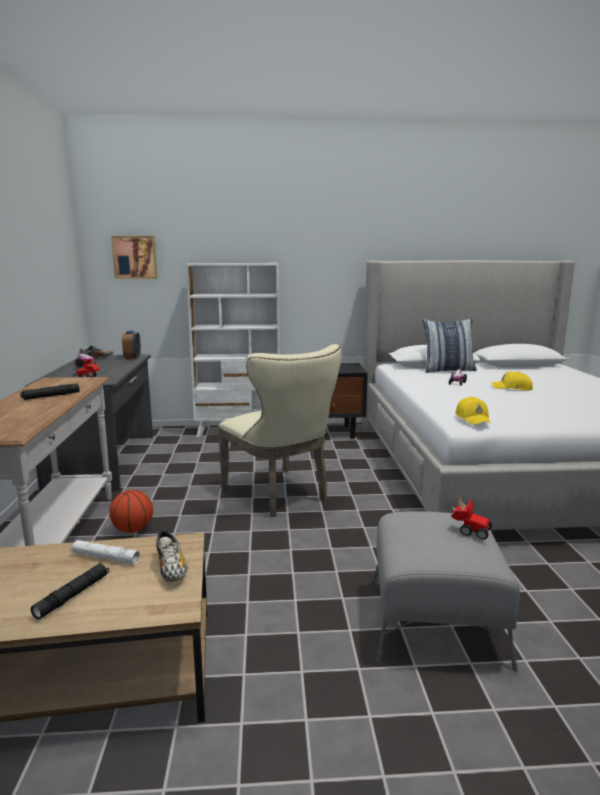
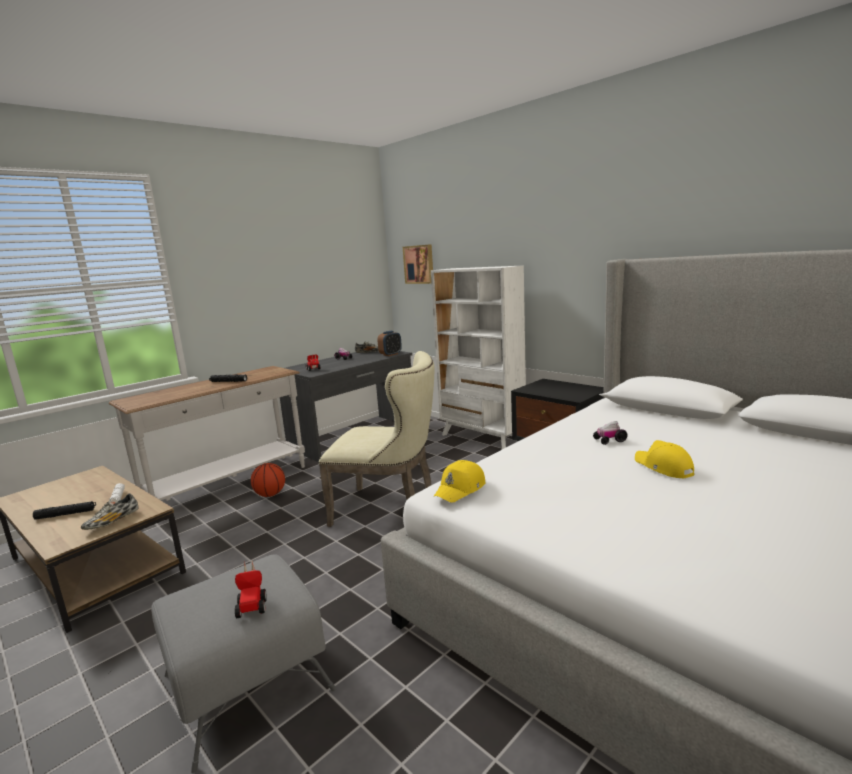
camera: 50 degrees right, 0 degrees up
(280, 495) = (390, 509): beige chair -> beige chair turned 90 degrees counterclockwise
(447, 370) = (666, 419): pillow -> none

